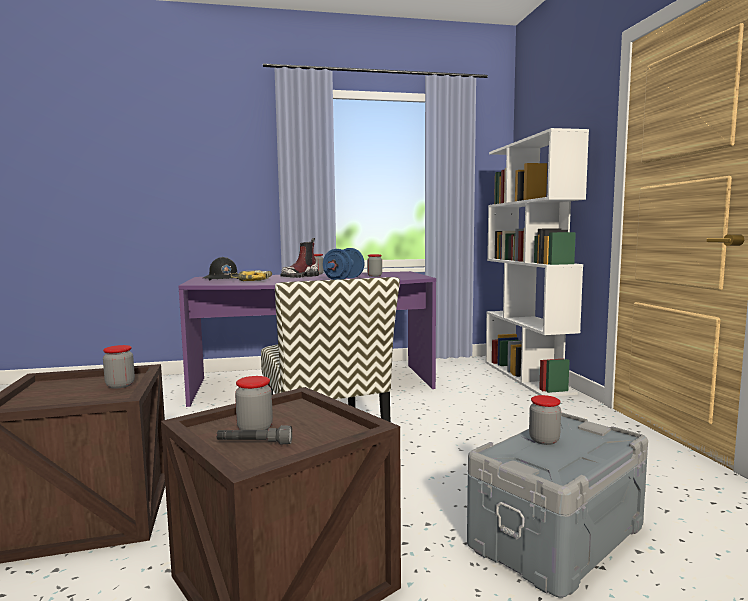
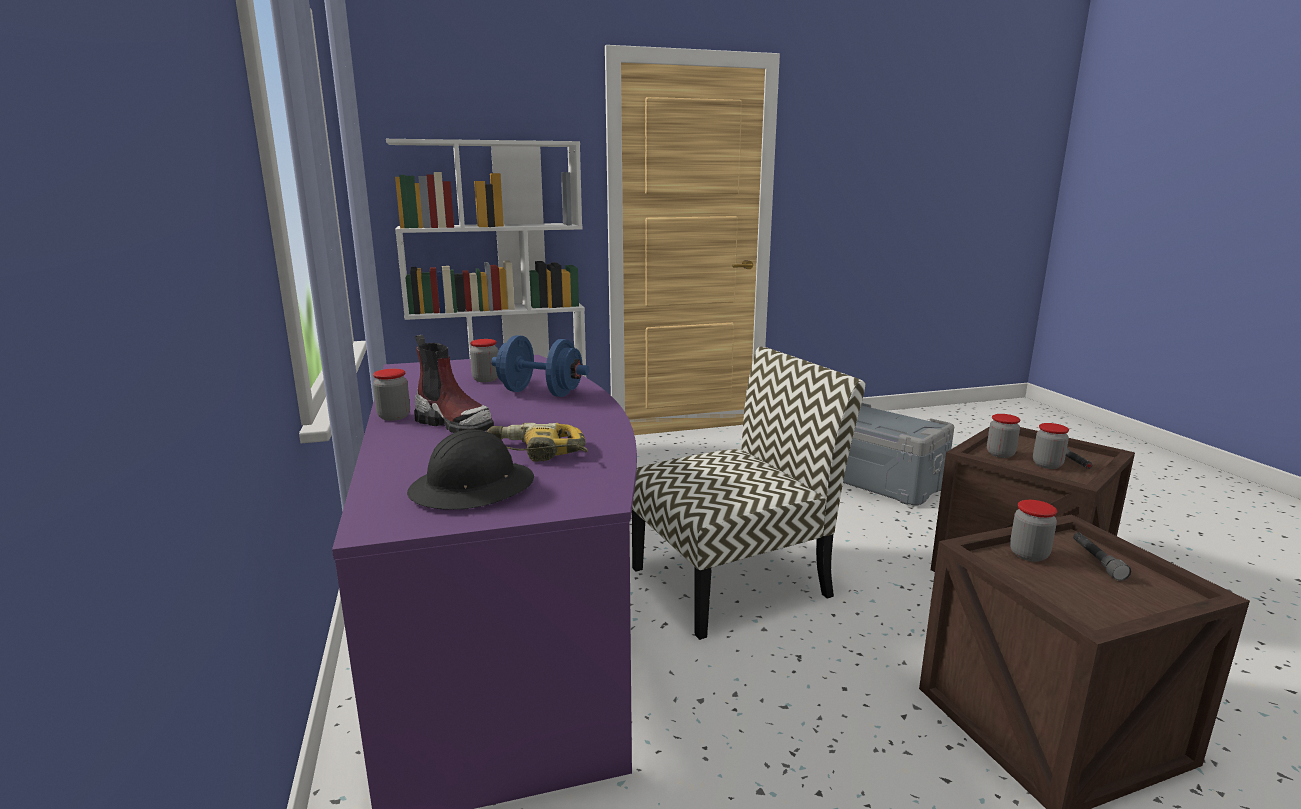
camera: 95 degrees left, 10 degrees up
(82, 399) = (1096, 561): none -> grey flashlight
(544, 440) = (876, 423): jar -> jar (1000, 454)

